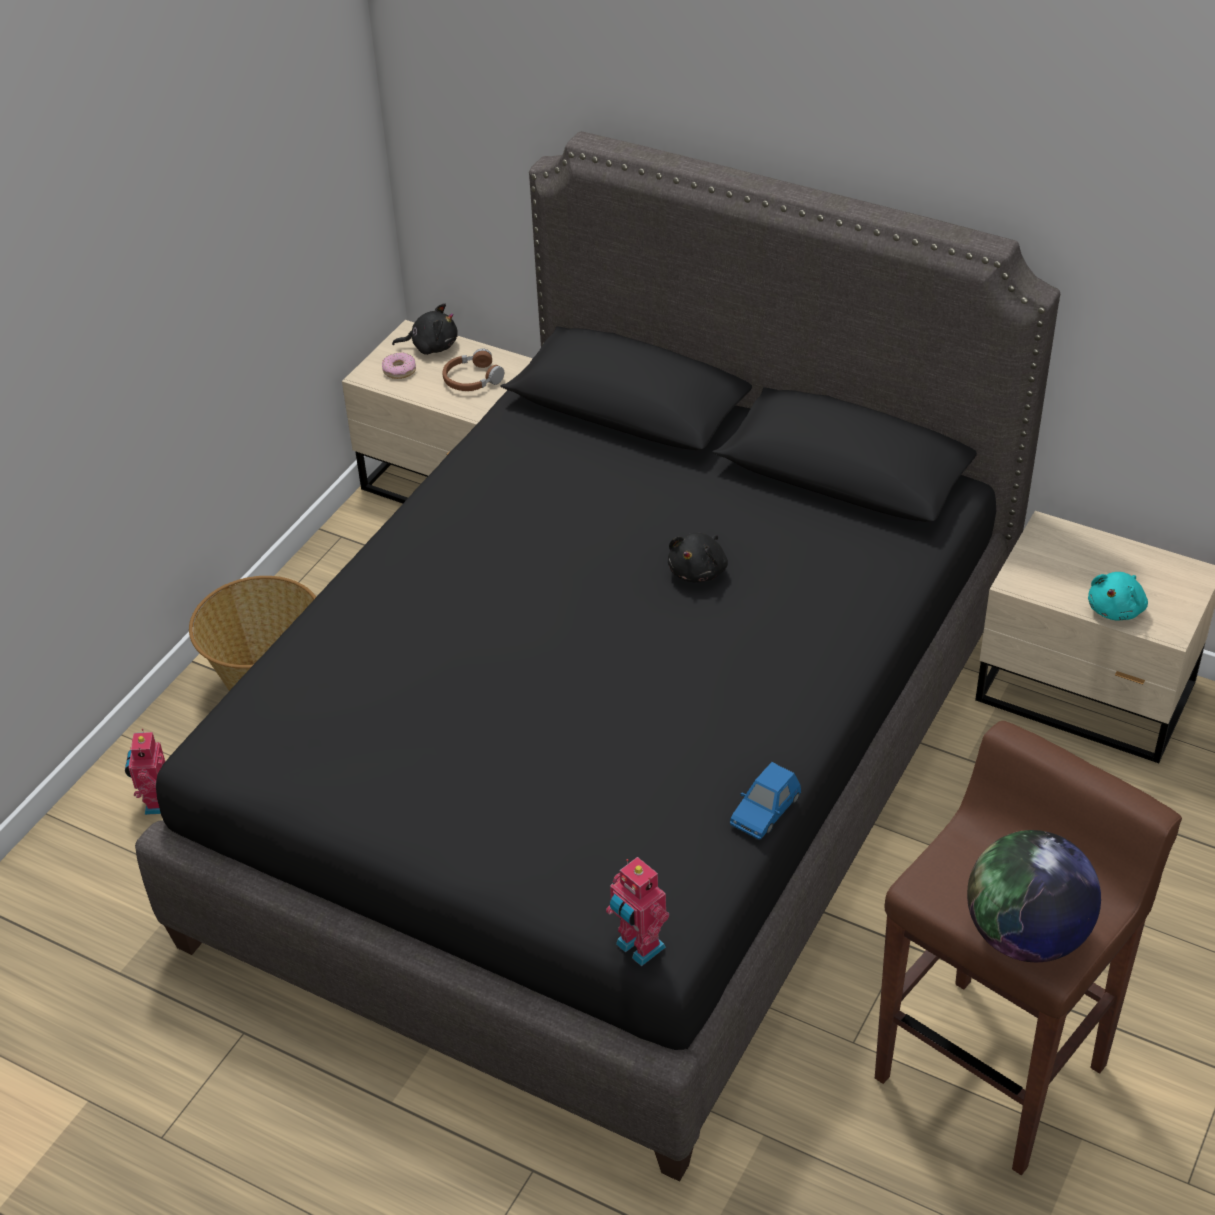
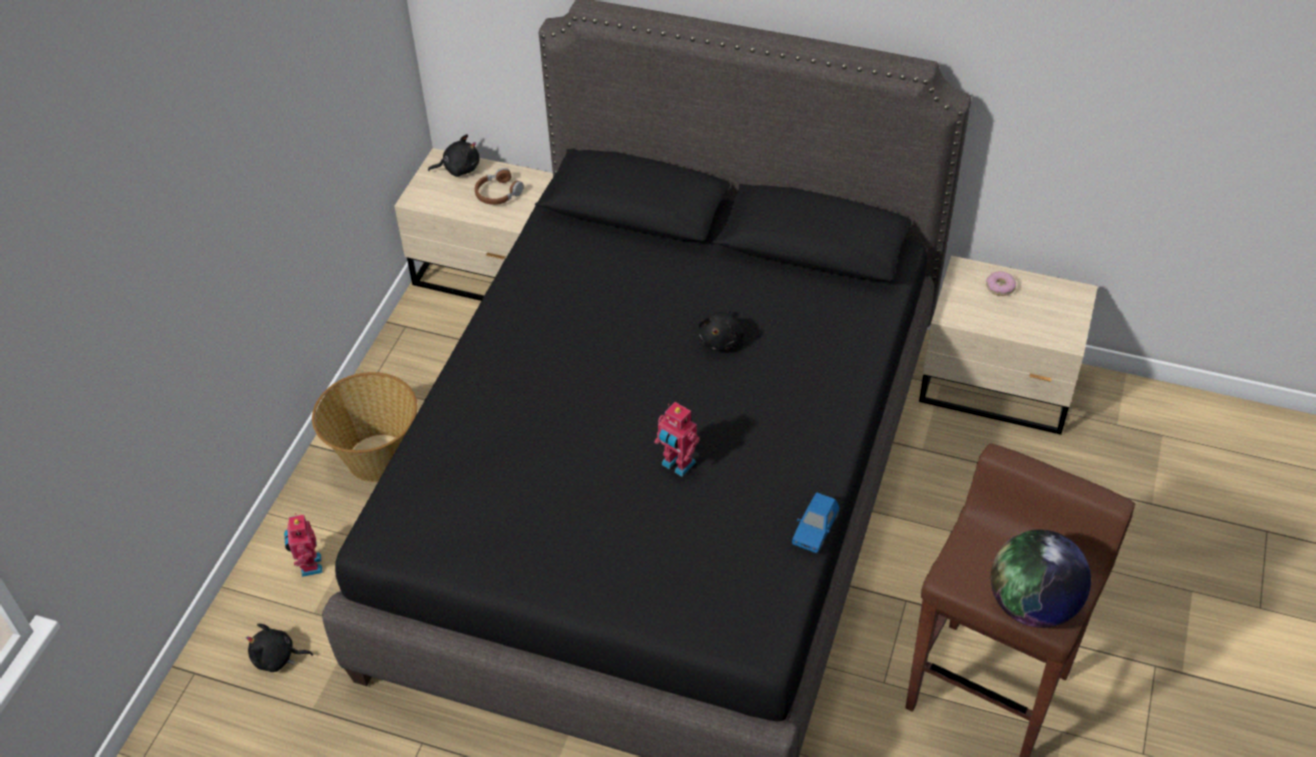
camera: 10 degrees left, 5 degrees up
(92, 906) = (277, 658): none -> black plush toy
(399, 370) = (438, 192): donut -> donut (1000, 287)
(638, 947) = (745, 652): toy robot -> toy robot (677, 465)
(1116, 609) = (1027, 328): turquoise plush toy -> none

